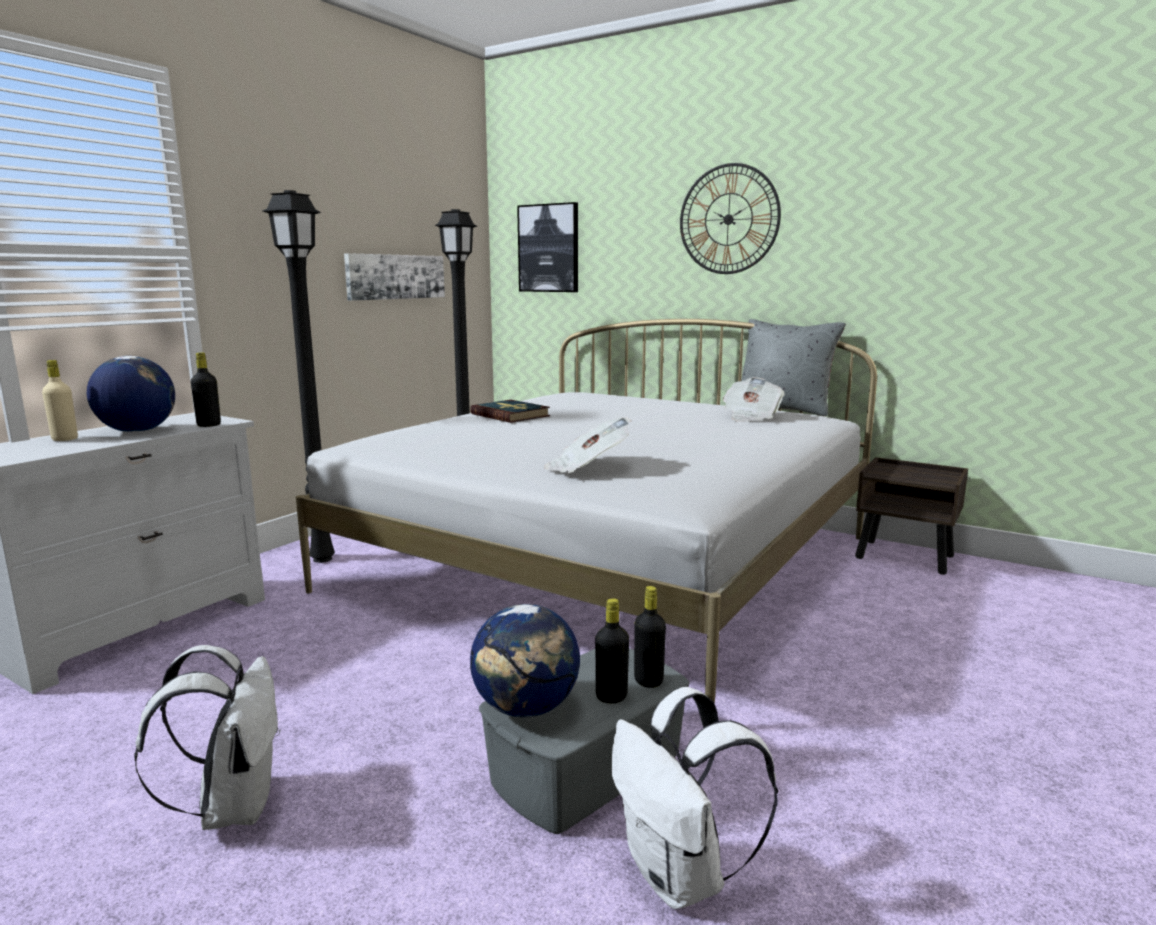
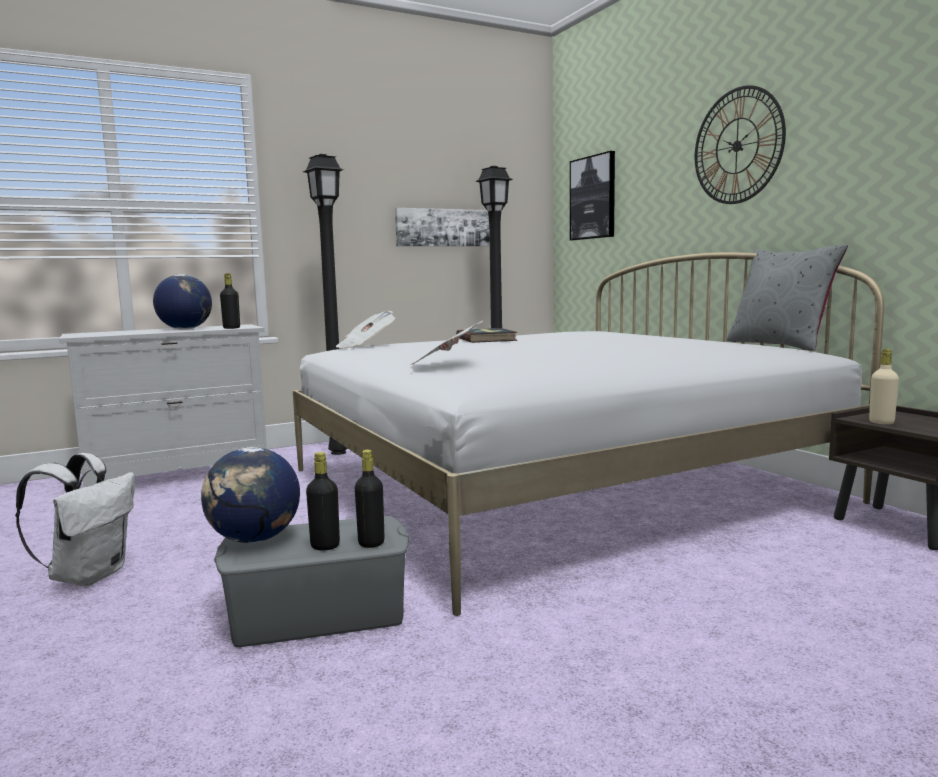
camera: 30 degrees right, 5 degrees down
(65, 439) = (139, 330): beige bottle -> beige bottle (881, 422)
(680, 876) = (276, 701): white backpack -> none
(750, 417) = (711, 346): newspaper -> newspaper (366, 345)

